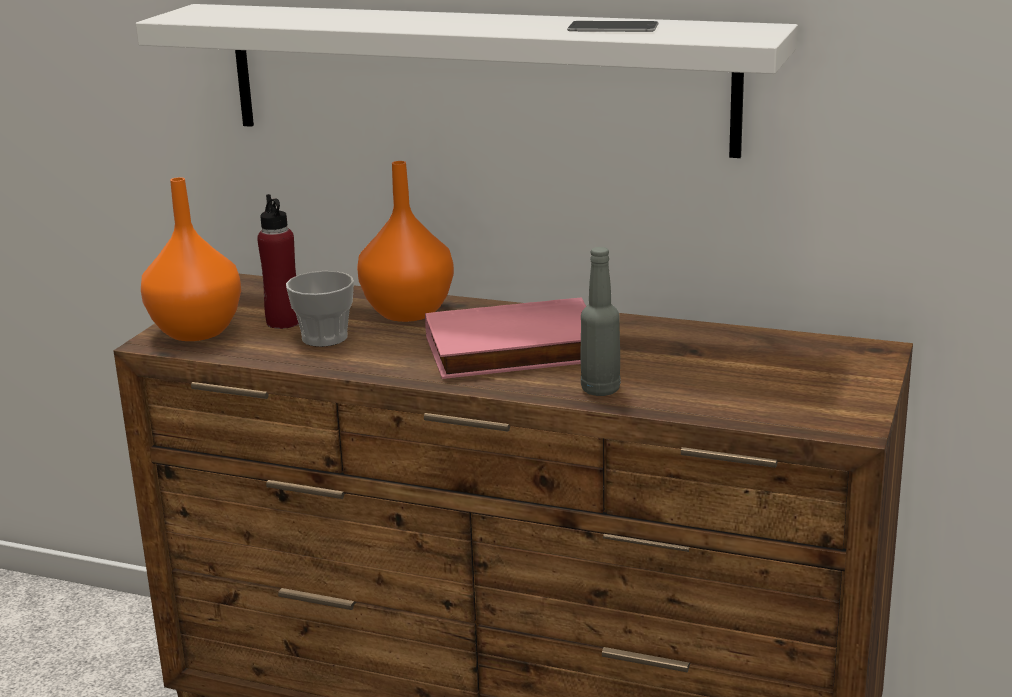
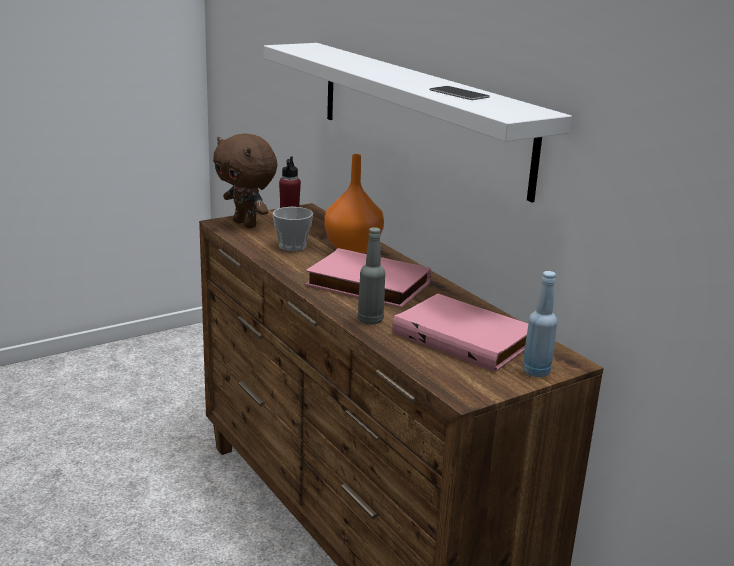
camera: 35 degrees right, 0 degrees up
(198, 331) = (246, 224): orange vase -> brown plush toy
(736, 367) = (466, 338): none -> pink book
(866, 373) = (536, 371): none -> blue bottle

